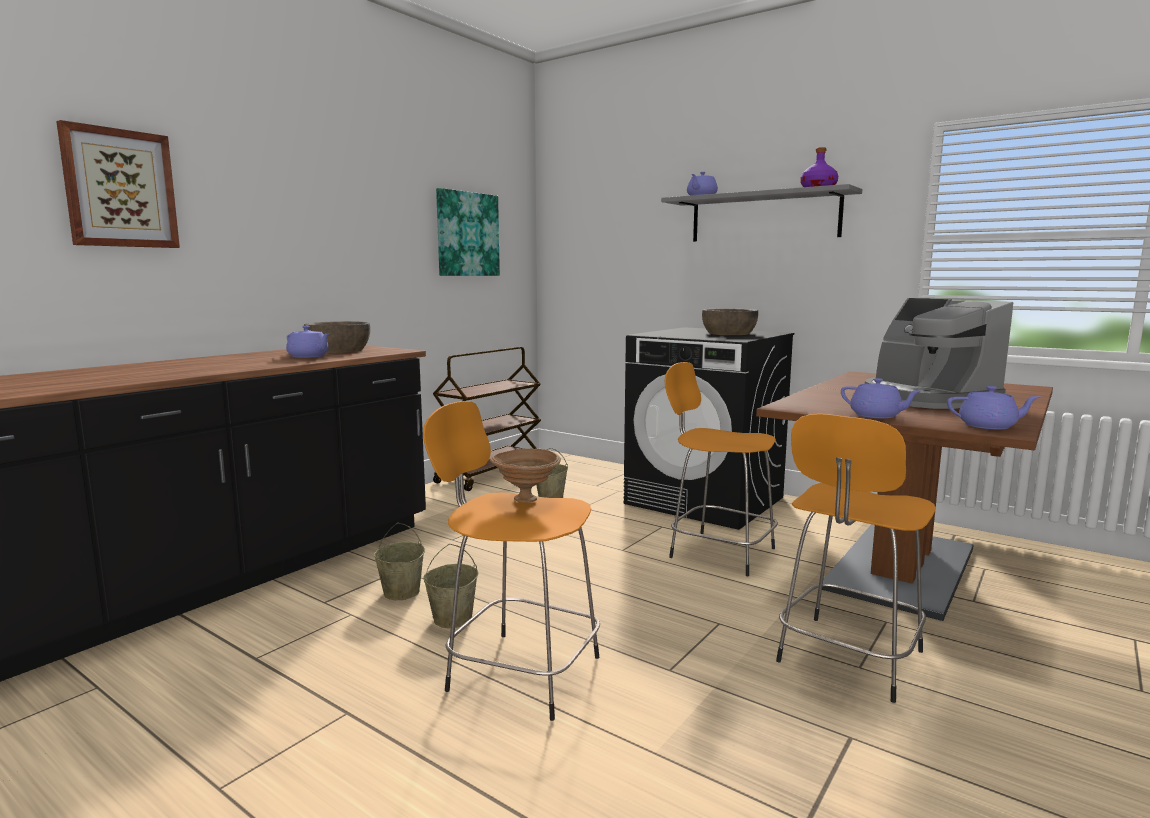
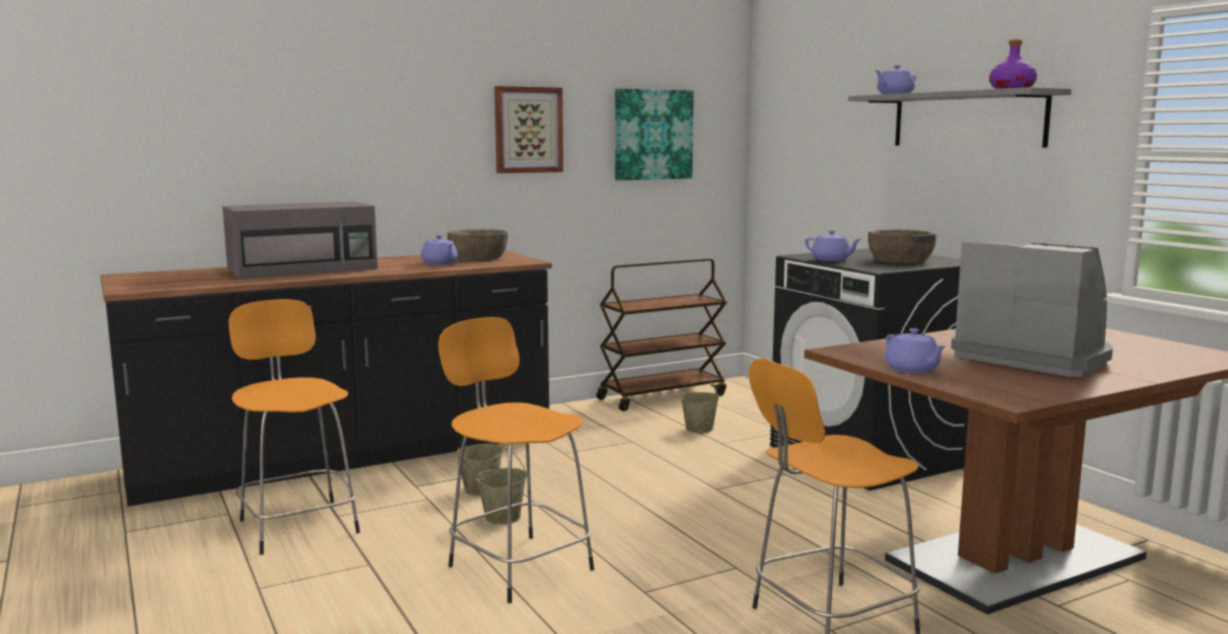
camera: 25 degrees right, 0 degrees up
(120, 189) = (303, 116): picture -> picture (528, 130)
(148, 369) = (304, 268): none -> grey microwave
(527, 500) = (536, 411): brown bowl -> none
(718, 552) = (817, 507): orange stool -> orange stool (298, 525)
(926, 399) = (1033, 358): coffee machine -> coffee machine turned 135 degrees clockwise
(989, 426) = (1010, 393): purple teapot -> purple teapot (831, 260)

